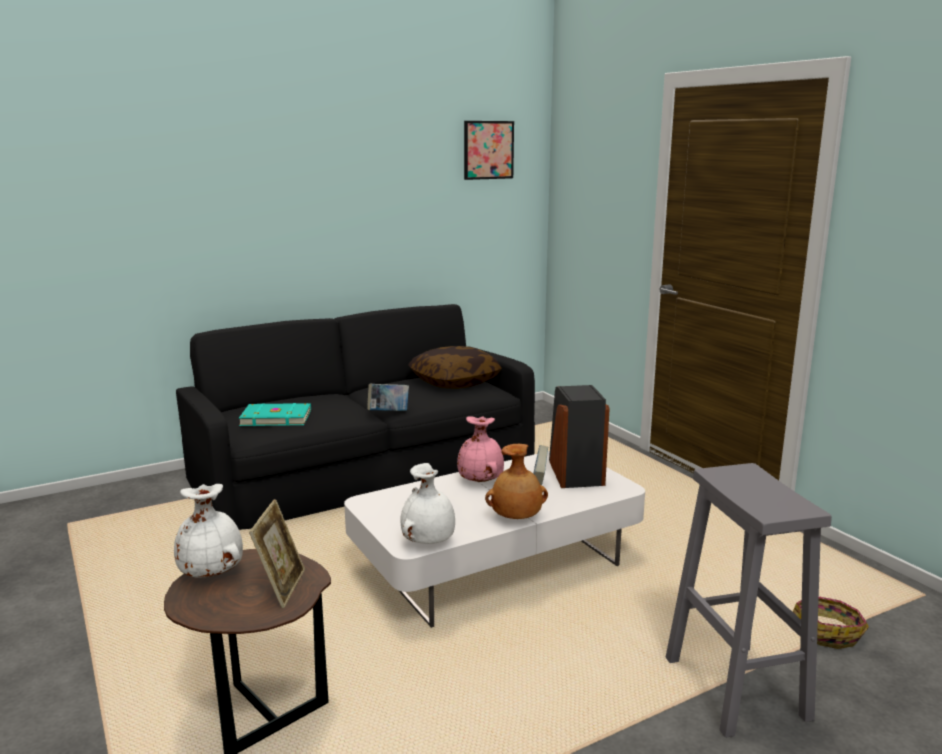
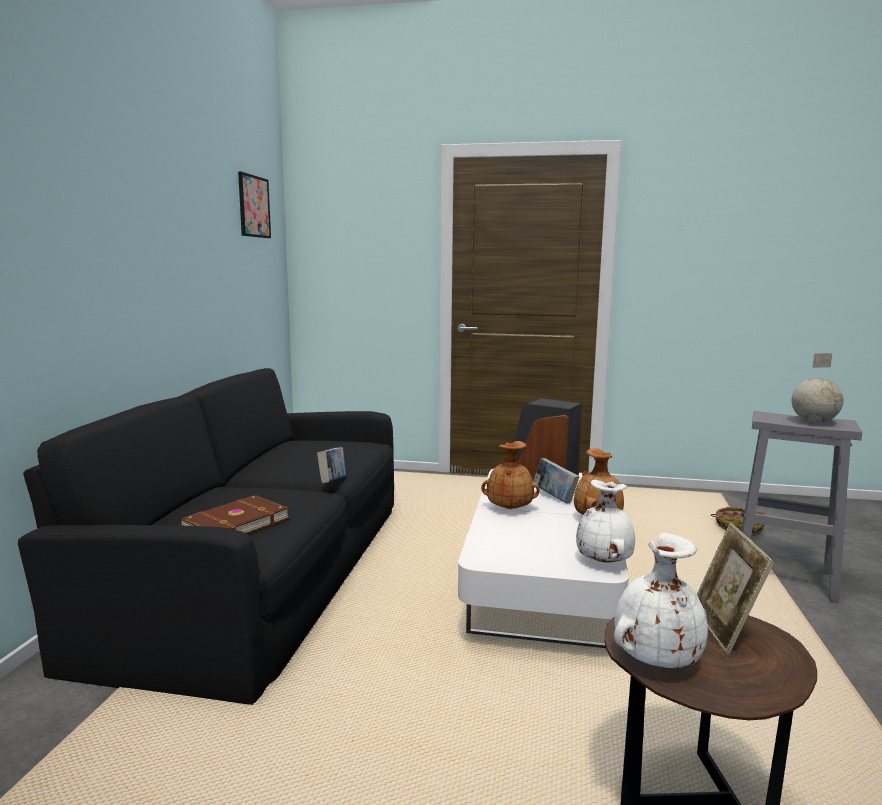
camera: 50 degrees left, 5 degrees down
(276, 417) = (234, 523): turquoise book -> brown book
(281, 587) = (724, 630): picture frame -> picture frame turned 135 degrees counterclockwise
(455, 382) = (315, 445): pillow -> none
(481, 481) = (509, 508): pink vase -> brown vase
(760, 495) = (813, 422): none -> globe

